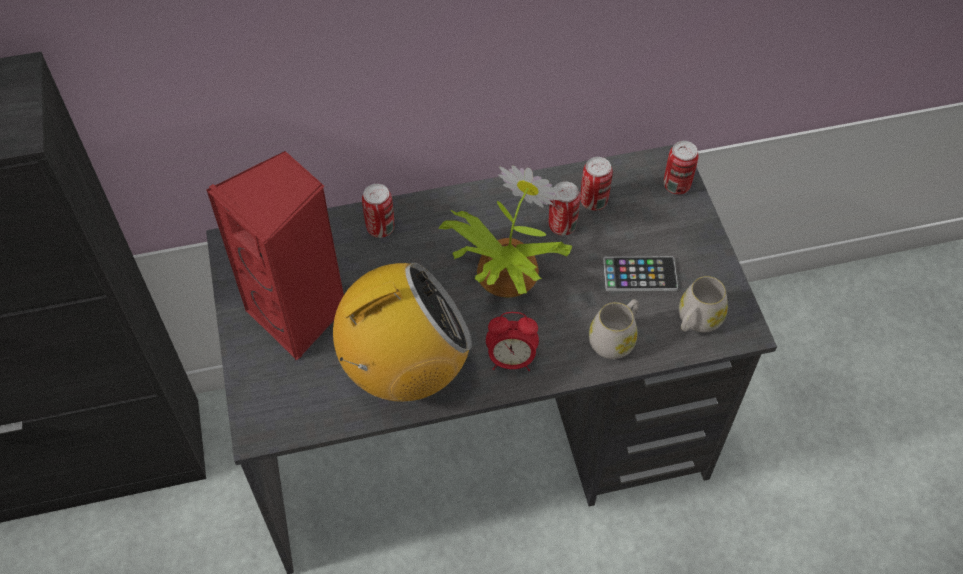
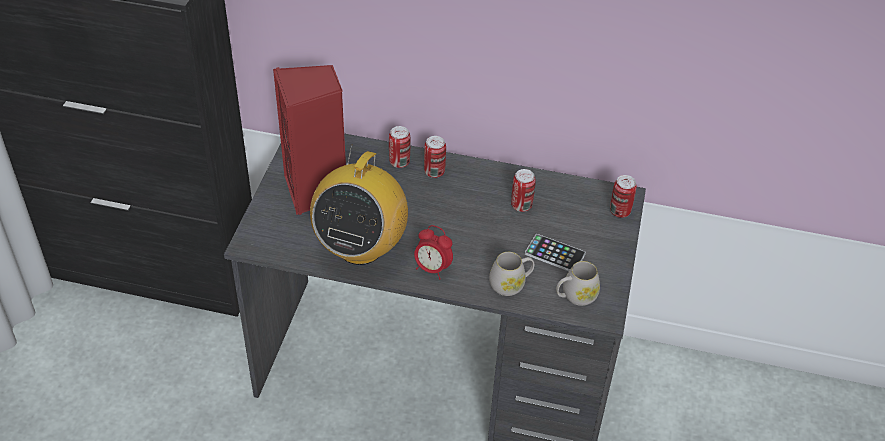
camera: 25 degrees right, 10 degrees down
(405, 370) = (360, 247): radio -> radio turned 105 degrees clockwise
(503, 273) = (462, 217): potted plant -> none
(593, 201) = (553, 199): can -> can (434, 172)

